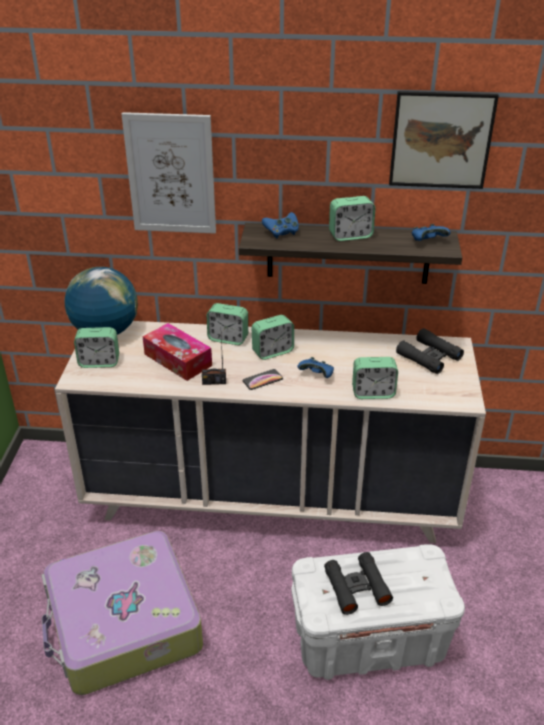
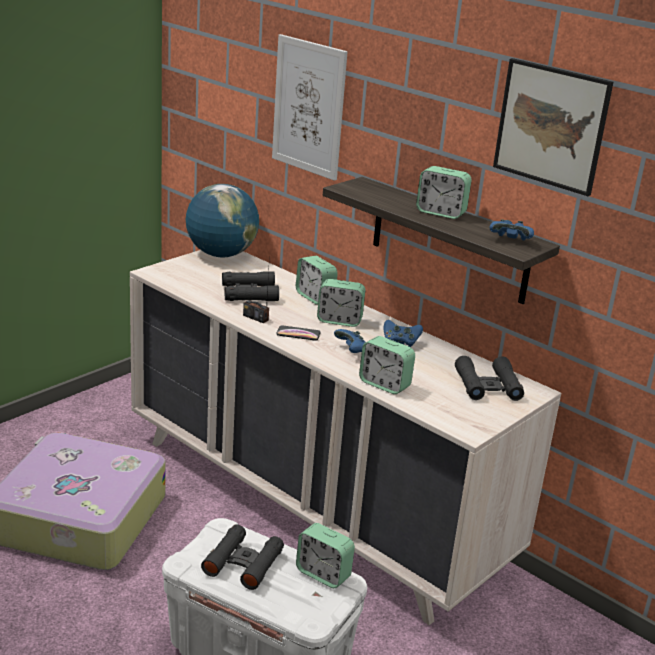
camera: 35 degrees right, 10 degrees down
(99, 362) = (186, 270): alarm clock -> alarm clock (323, 574)
(178, 360) = (249, 293): tissue box -> black binoculars
(281, 233) = (379, 191): blue game controller -> blue game controller (400, 342)

